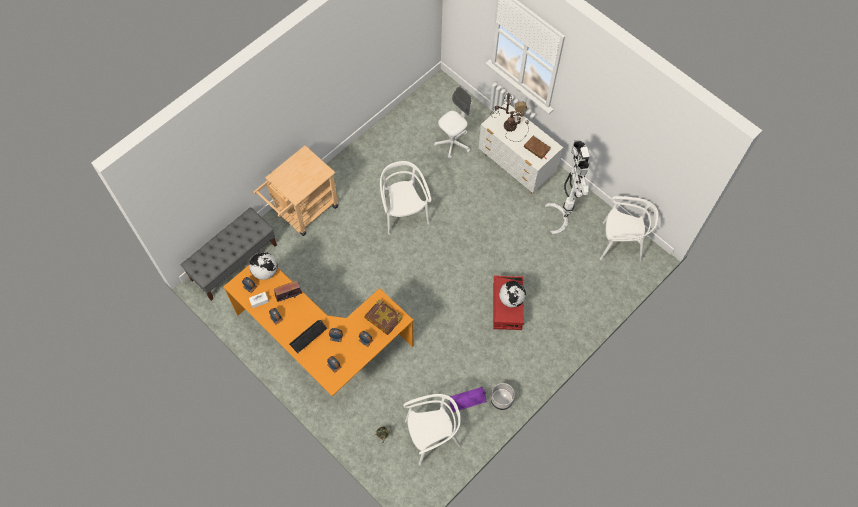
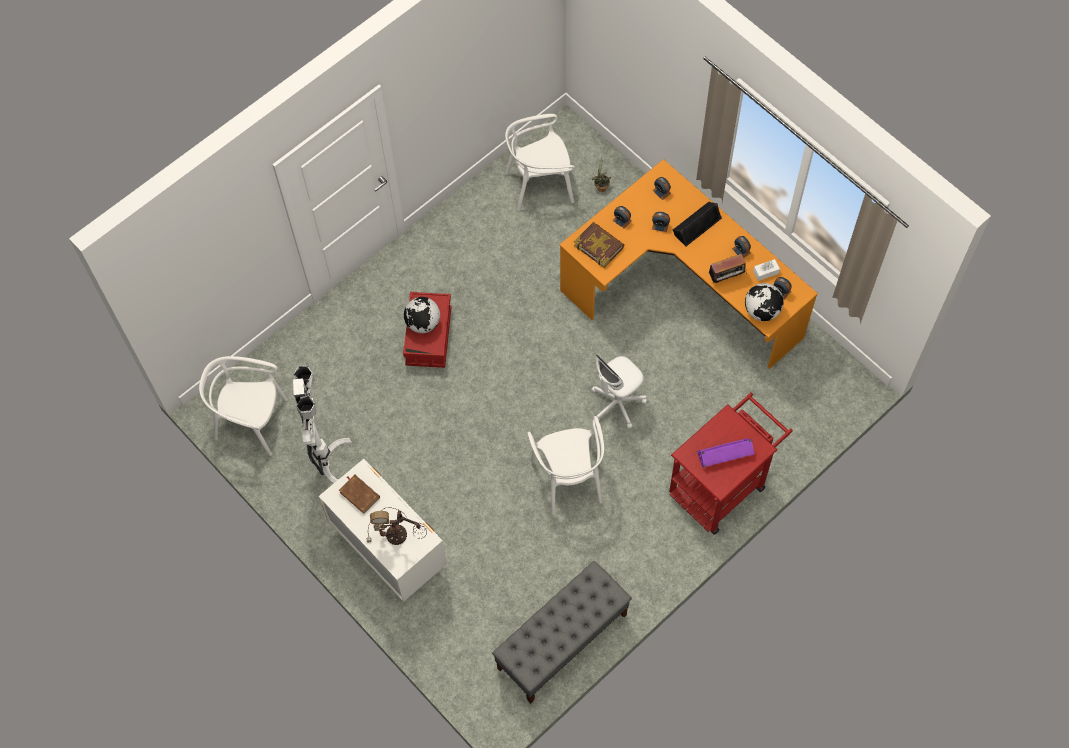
camera: 175 degrees left, 0 degrees up
(234, 262) = (817, 410): grey bench -> grey bench (562, 642)
(302, 212) = (722, 484): beige cart -> red cart
(453, 143) = (486, 595): white office chair -> white office chair (617, 404)
(467, 399) = (493, 224): purple speaker -> purple speaker (725, 455)
(501, 400) = (449, 222): grey planter -> none

